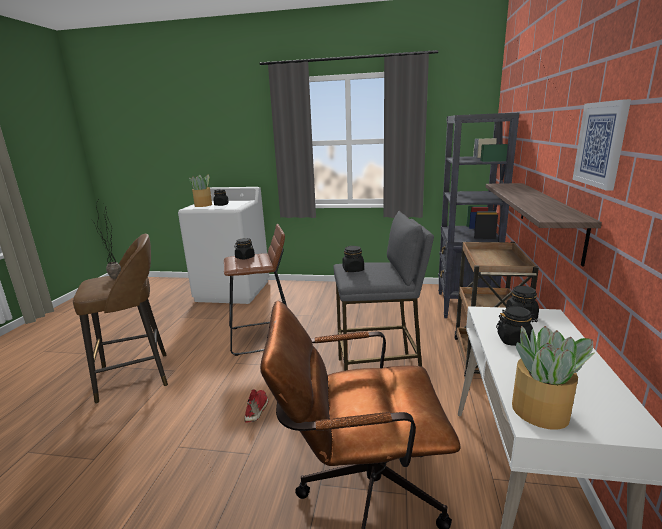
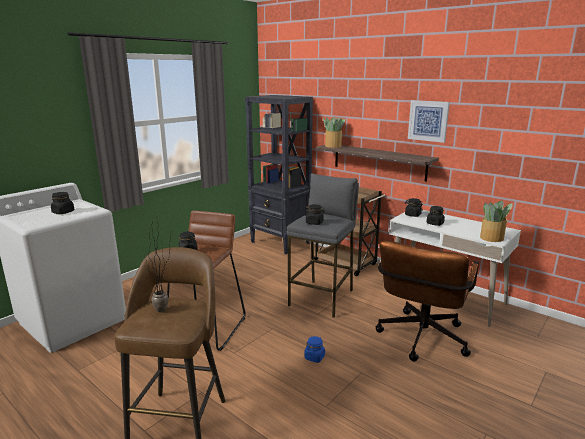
camera: 60 degrees left, 0 degrees up
(203, 205) = (37, 218): potted plant -> potted plant (333, 146)
(257, 409) = (314, 357): red shoe -> blue jar

